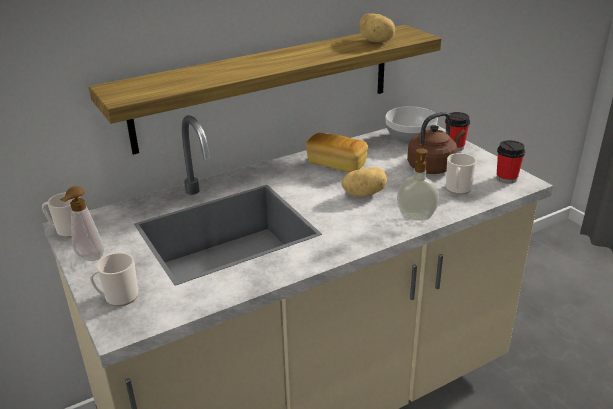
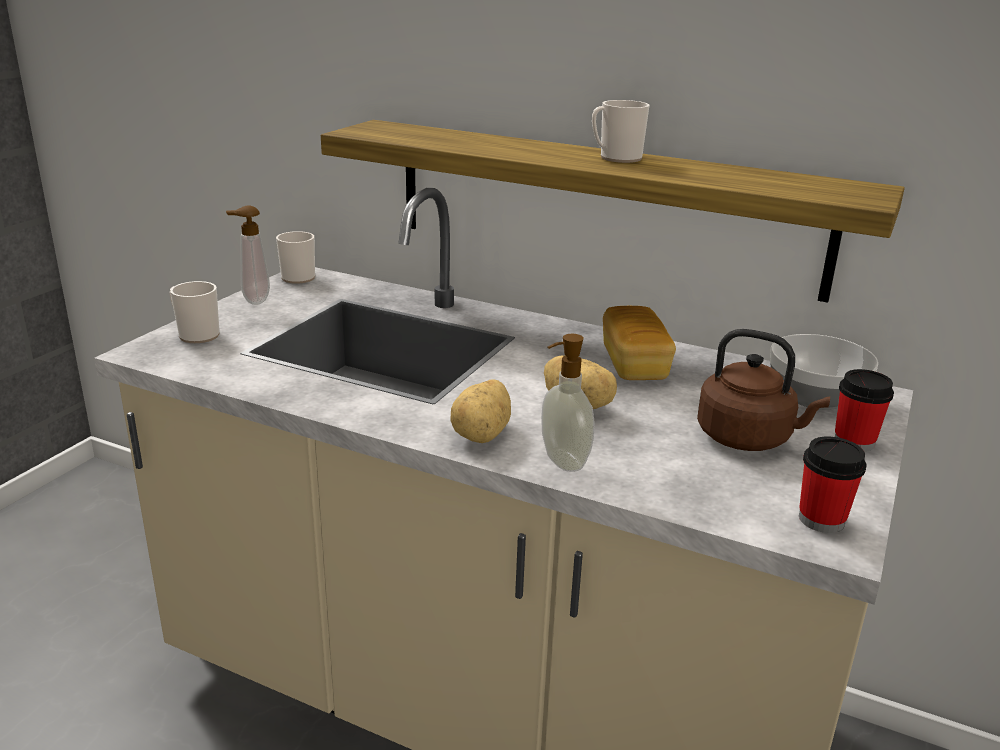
camera: 55 degrees right, 5 degrees down
(376, 41) = (775, 183): potato -> potato (483, 434)
(457, 189) = (703, 478): mug -> mug (616, 158)

